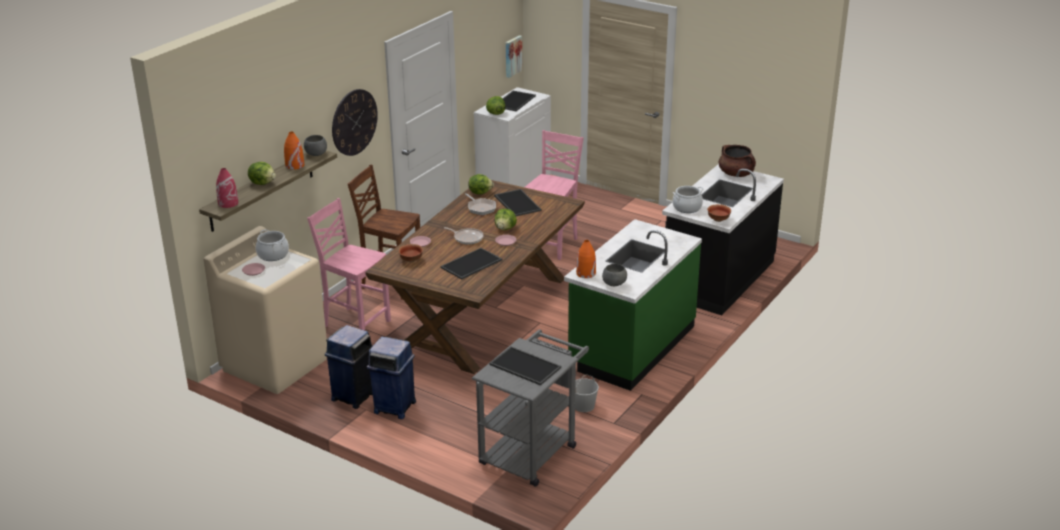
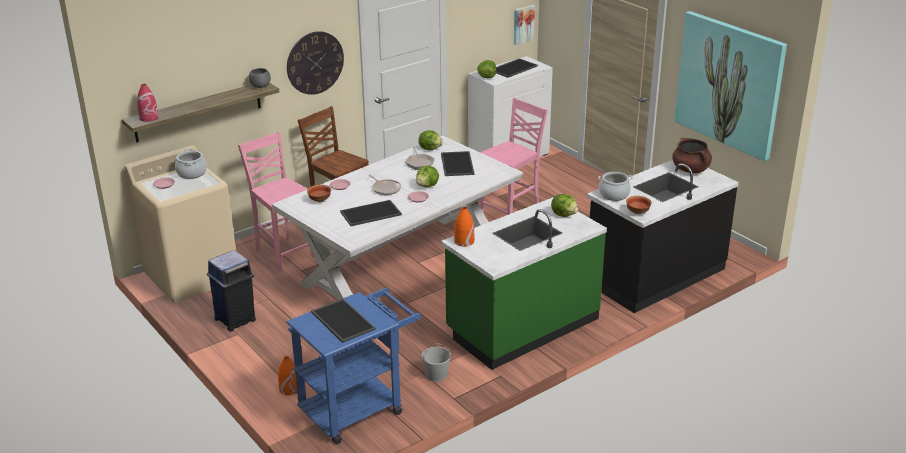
camera: 20 degrees right, 0 degrees up
(263, 183) = (193, 104): lettuce -> lettuce (564, 214)
(294, 165) = (233, 93): orange vase -> orange vase (289, 389)
(394, 407) = (263, 337): blue trash can -> none
(482, 311) = (403, 264): brown dining table -> white dining table
(532, 450) = (358, 407): grey cart -> blue cart
(614, 284) = (484, 257): grey bowl -> none
(751, 89) = (729, 84): none -> picture

